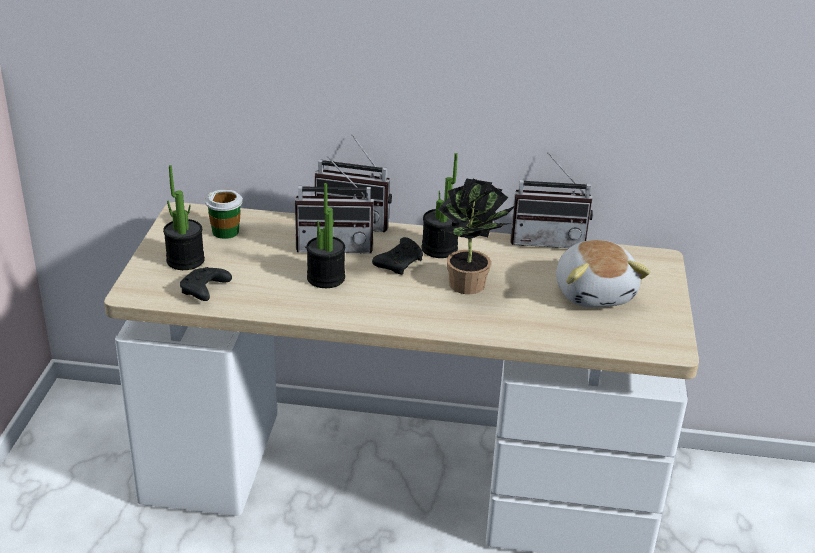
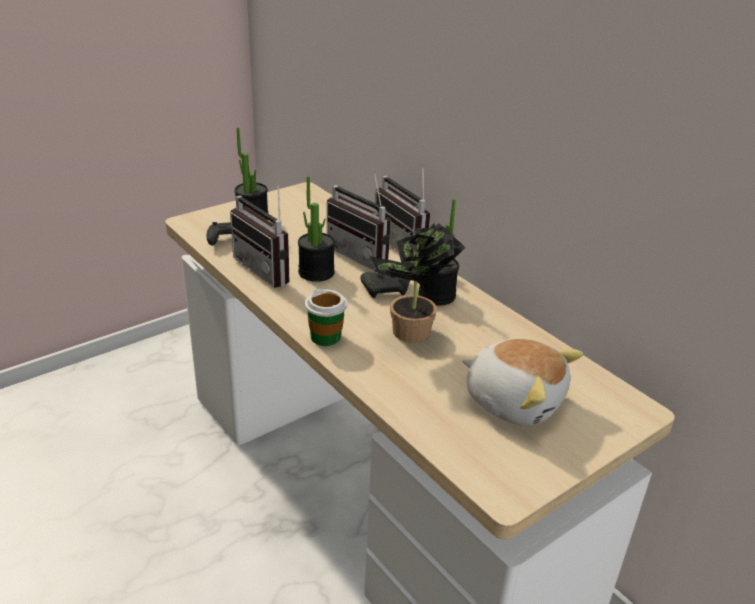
camera: 45 degrees right, 0 degrees up
(226, 232) = (308, 213): cup -> cup (325, 337)
(548, 240) = (546, 336): radio -> radio (269, 269)
(595, 292) = (514, 400): plush toy -> plush toy turned 90 degrees counterclockwise

